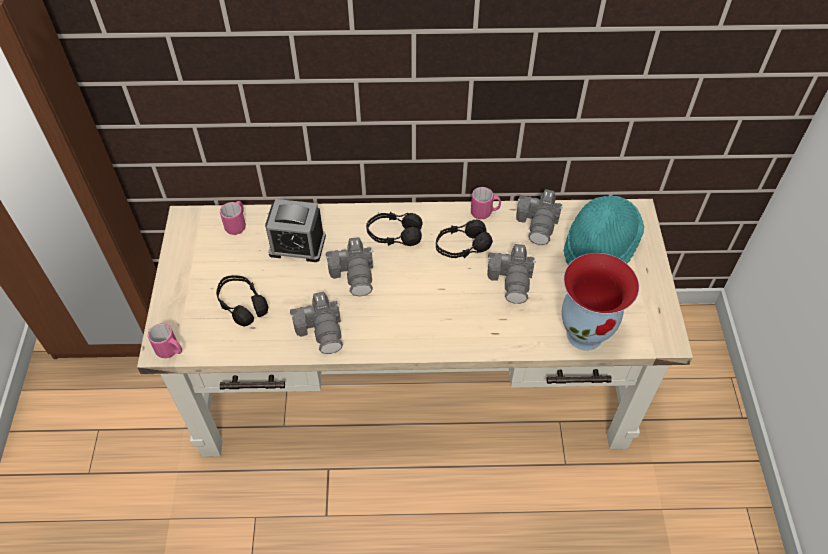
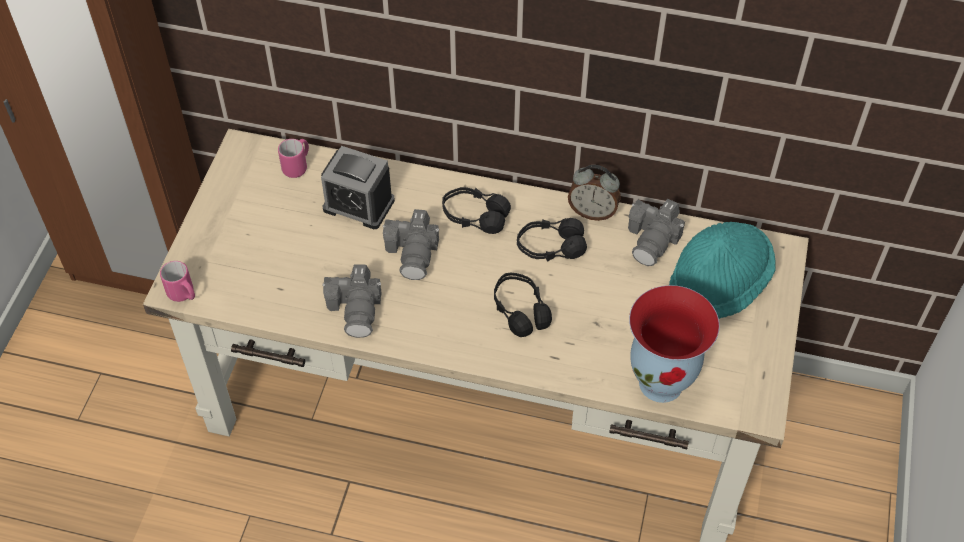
camera: 15 degrees right, 0 degrees up
(242, 305) = (276, 260): black headphones -> black headphones (520, 310)
(485, 212) = (592, 212): pink mug -> alarm clock
(512, 280) = (596, 300): camera -> none

